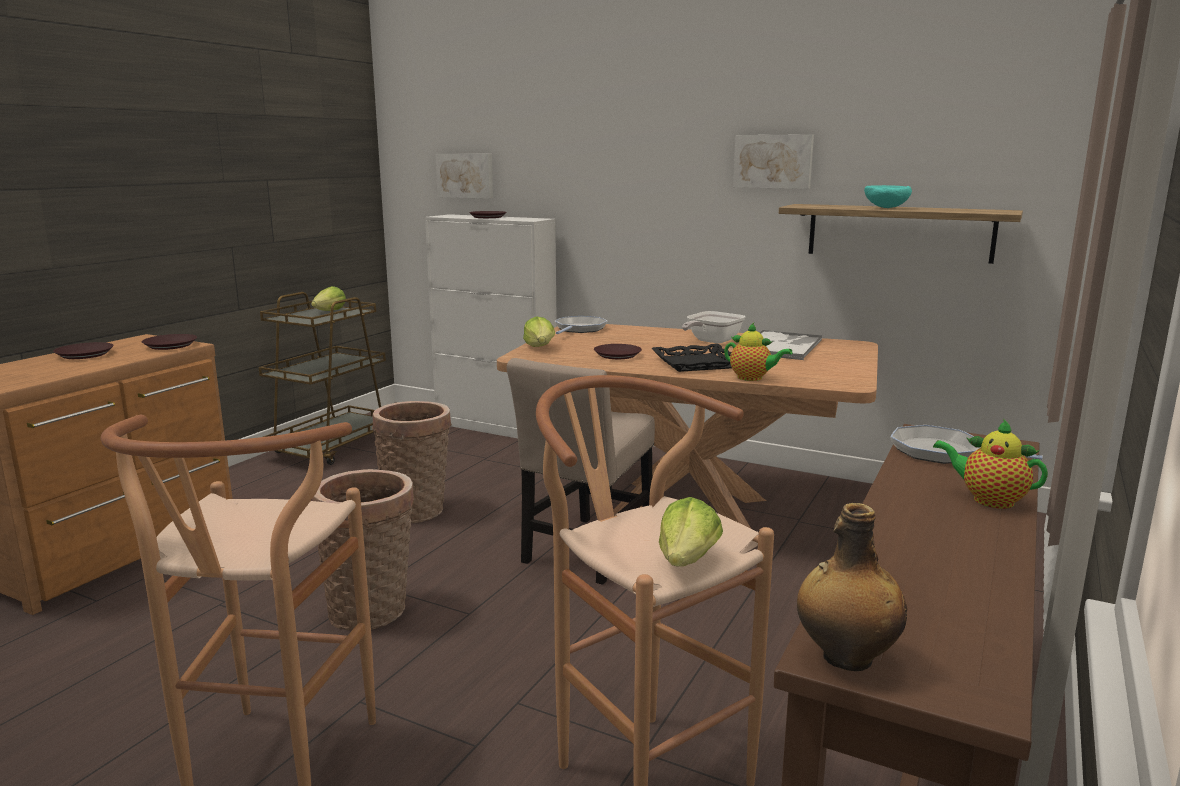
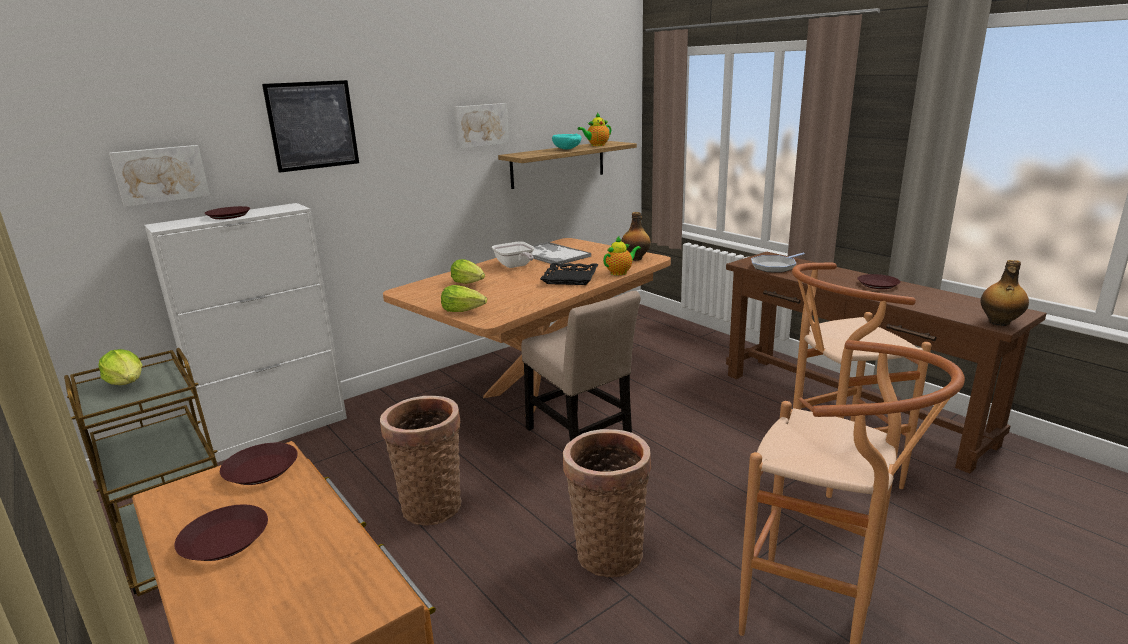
camera: 65 degrees left, 5 degrees up
(579, 329) = (418, 292): frying pan -> none
(581, 145) = (313, 125): none -> picture
(618, 355) = (521, 292): brown plate -> brown plate (878, 284)
(687, 560) = (886, 337): lettuce -> lettuce (469, 283)
(830, 377) = (635, 258): none -> bottle
(988, 500) = (839, 273): teapot -> teapot (596, 145)

